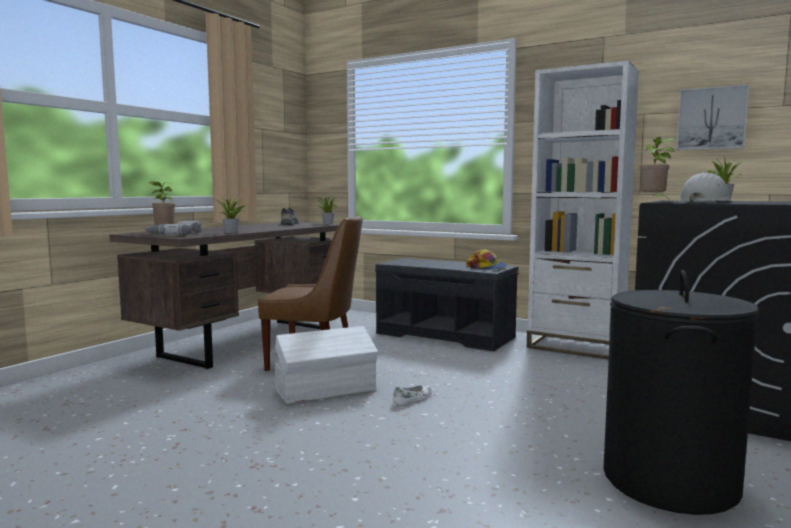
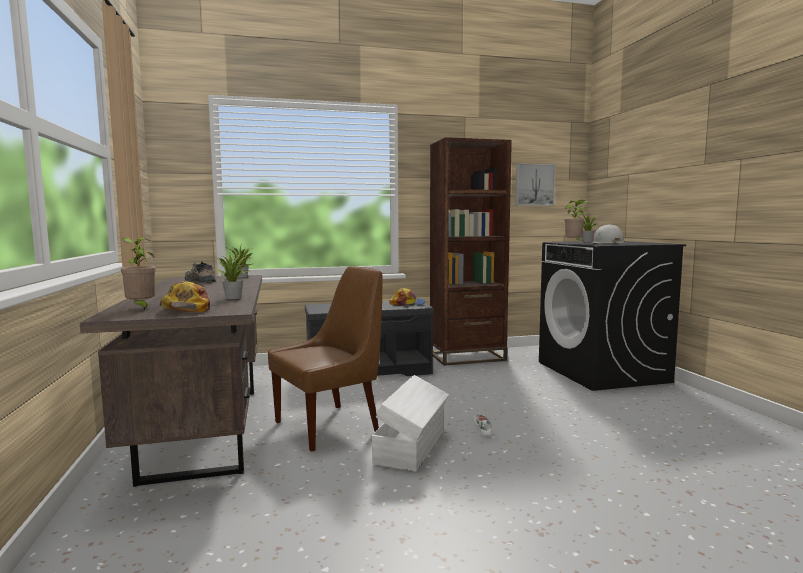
camera: 45 degrees left, 0 degrees up
(175, 234) = (187, 309): power drill -> cap
(576, 347) = (467, 357): white bookcase -> brown bookcase
(670, 482) = (697, 423): black laundry basket -> none

